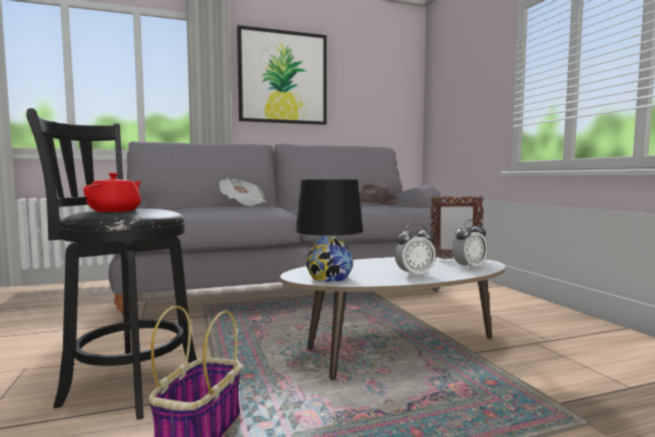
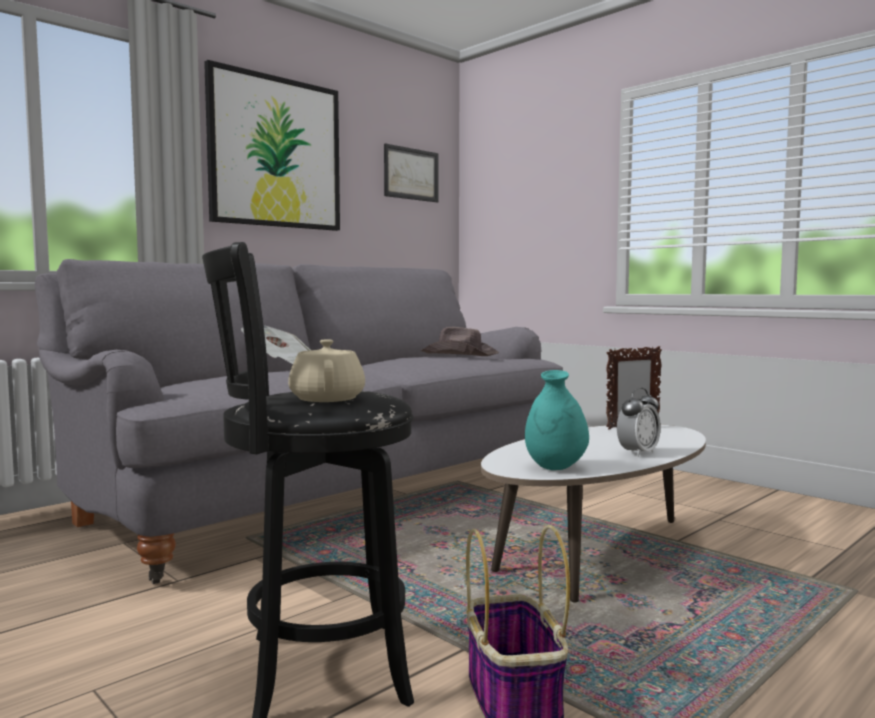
camera: 25 degrees left, 0 degrees up
(116, 211) = (327, 398): red teapot -> beige teapot
(329, 277) = (555, 467): black table lamp -> turquoise vase
(384, 85) = (411, 174): none -> picture
(469, 267) = (670, 437): alarm clock -> none

